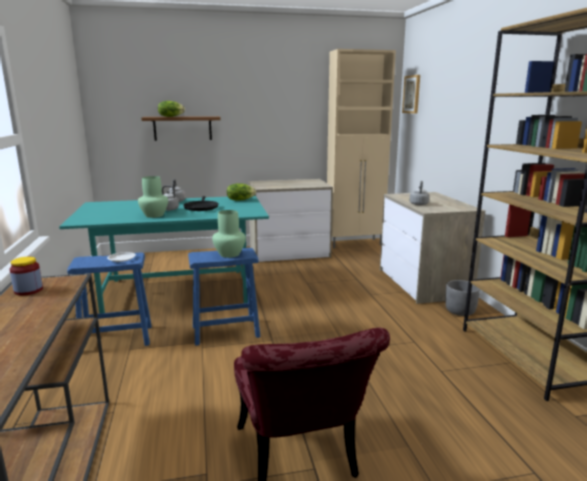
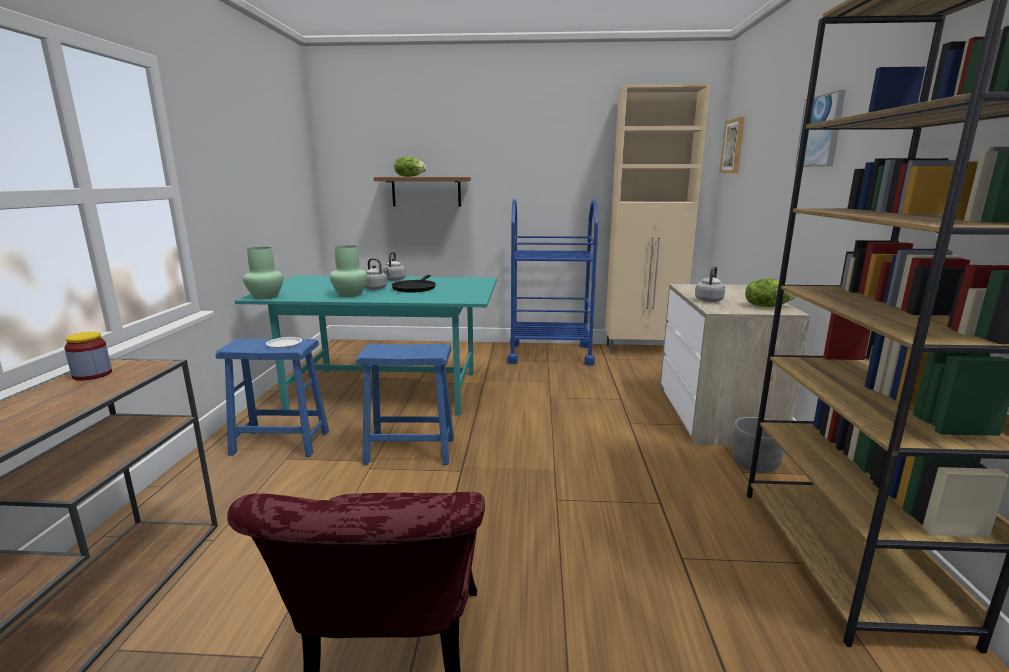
camera: 15 degrees right, 0 degrees up
(230, 254) = (414, 350): green vase -> green vase (266, 297)
(240, 200) = (471, 282): lettuce -> lettuce (767, 306)
(289, 252) = (550, 354): dresser -> blue cart
(482, 91) = (820, 131): none -> picture

